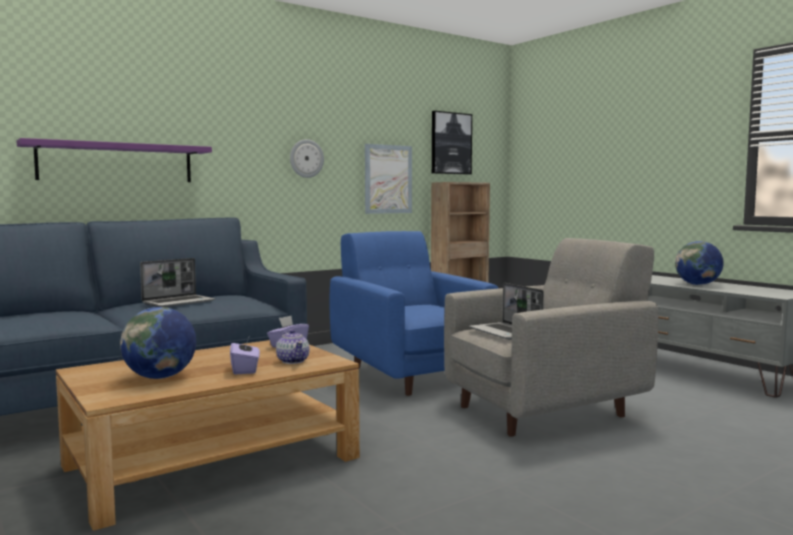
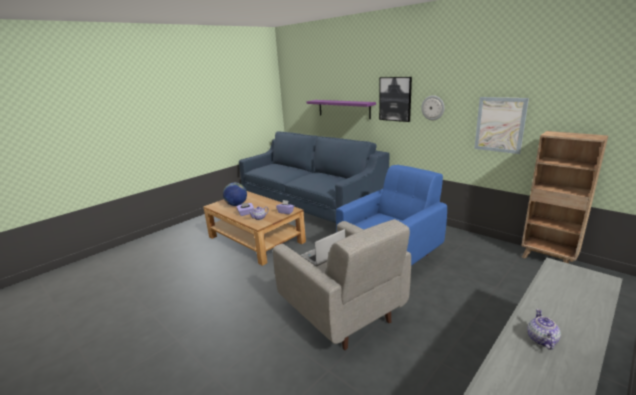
camera: 80 degrees right, 15 degrees up
(179, 302) = (318, 178): laptop -> none
(450, 143) = (585, 94): picture -> picture (395, 99)
(697, 284) = (541, 340): globe -> teapot

